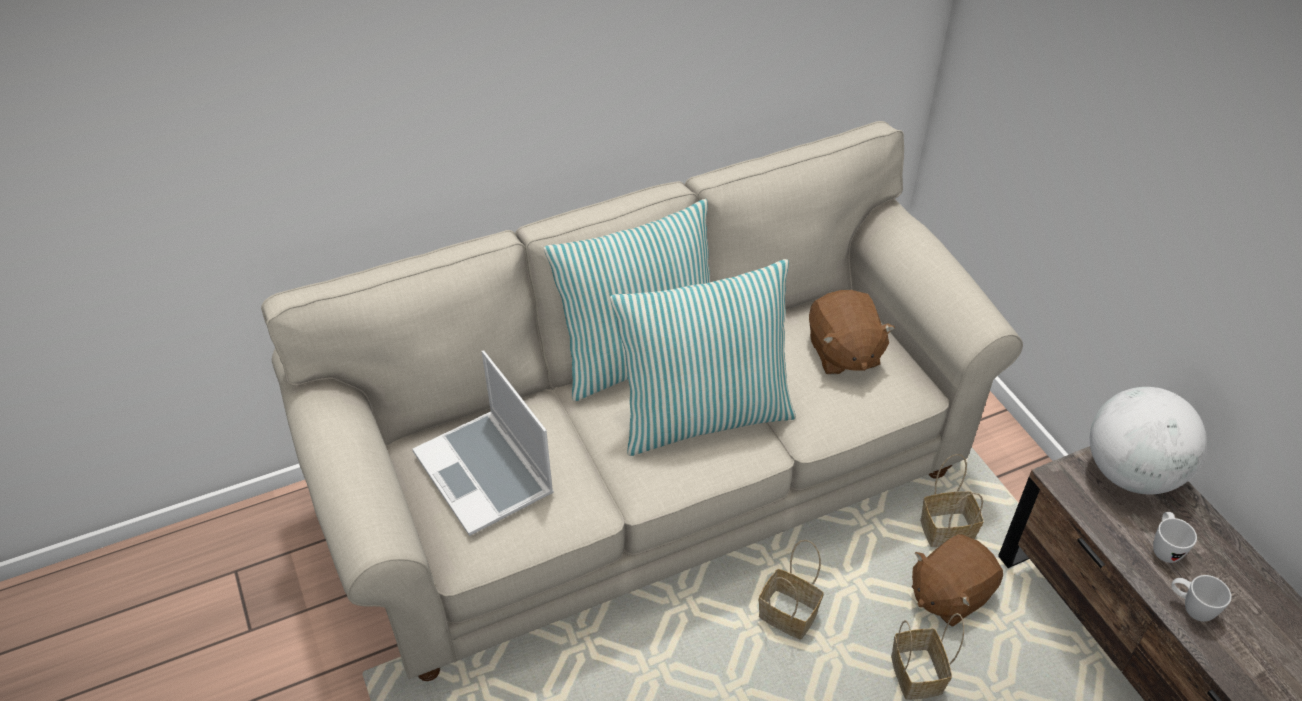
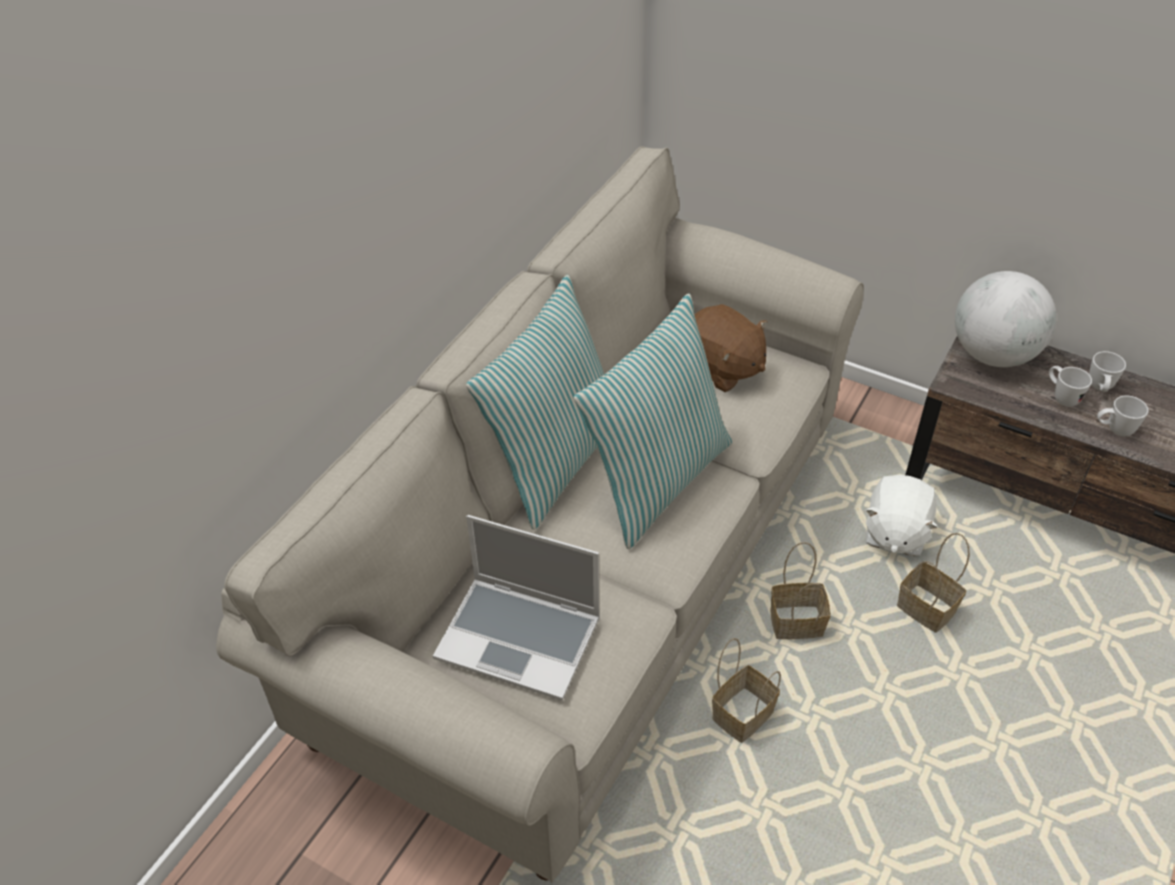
camera: 35 degrees left, 0 degrees up
(948, 529) = (851, 484): basket -> basket (743, 713)
(949, 594) = (895, 533): brown plush toy -> white plush toy
(1215, 562) = (1099, 389): none -> white mug

